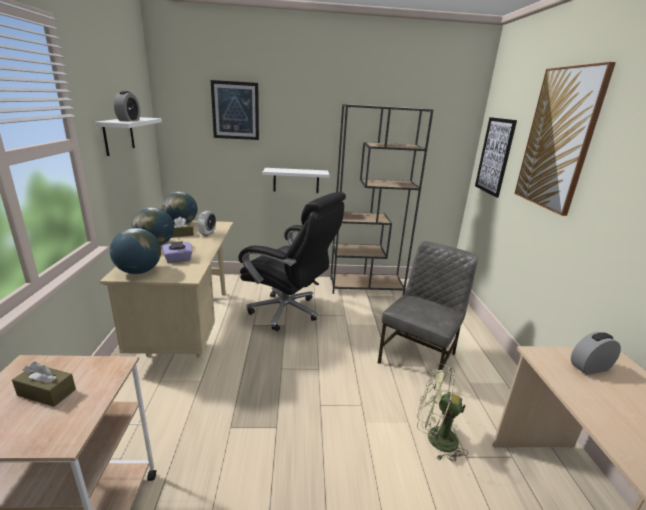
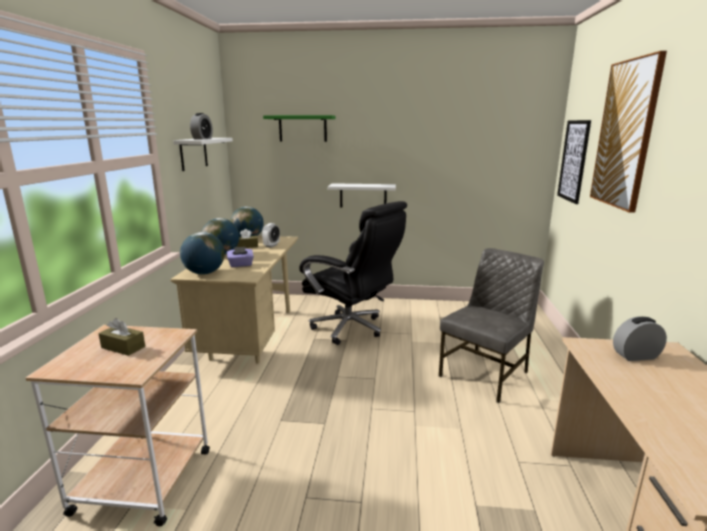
camera: 10 degrees right, 5 degrees down
(235, 110) = (302, 128): picture -> green shelf
(366, 286) = (439, 308): bookcase -> none
(435, 438) = (487, 444): green fan -> none

